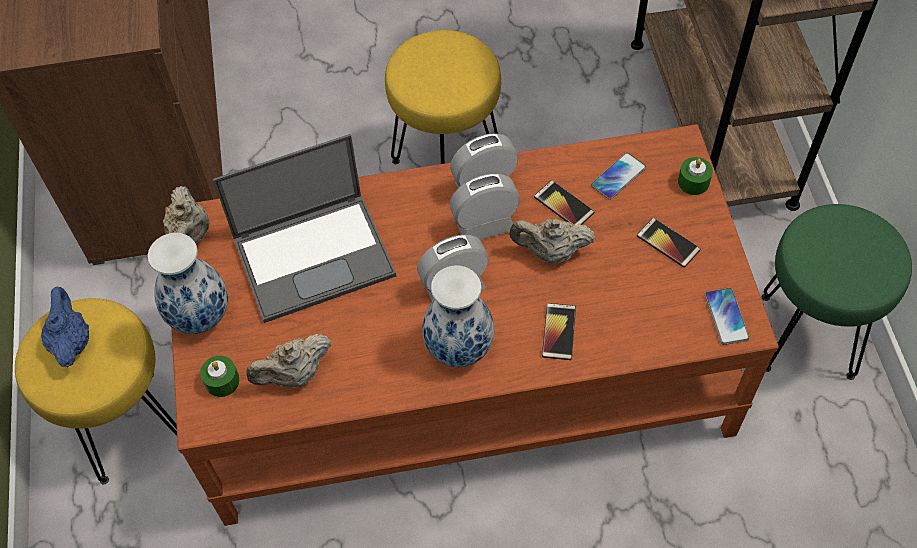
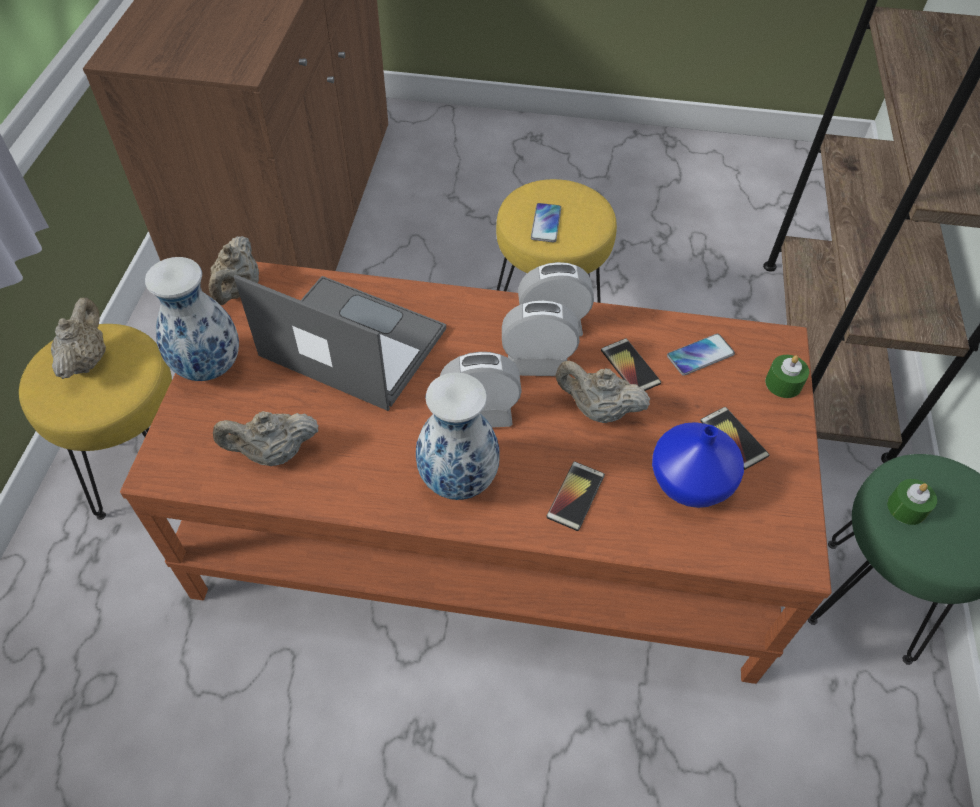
camera: 15 degrees right, 5 degrees down
(71, 342) = (87, 360): blue teapot -> beige teapot
(222, 381) = (198, 437): green candle -> green candle (906, 508)
(315, 255) = (350, 342): laptop -> laptop turned 150 degrees counterclockwise
(647, 291) = (692, 482): none -> blue vase
(726, 317) = (777, 539): phone -> phone (546, 223)

